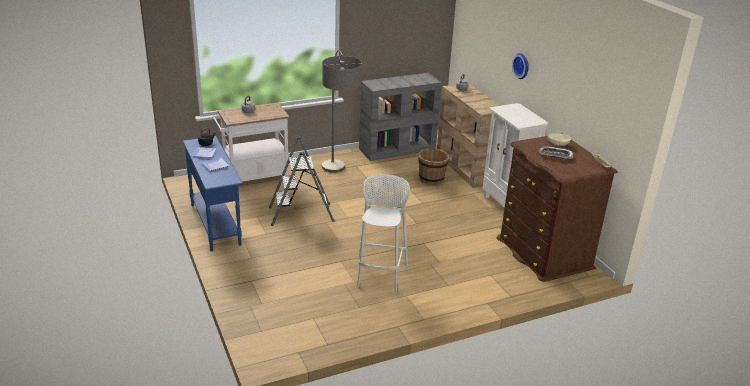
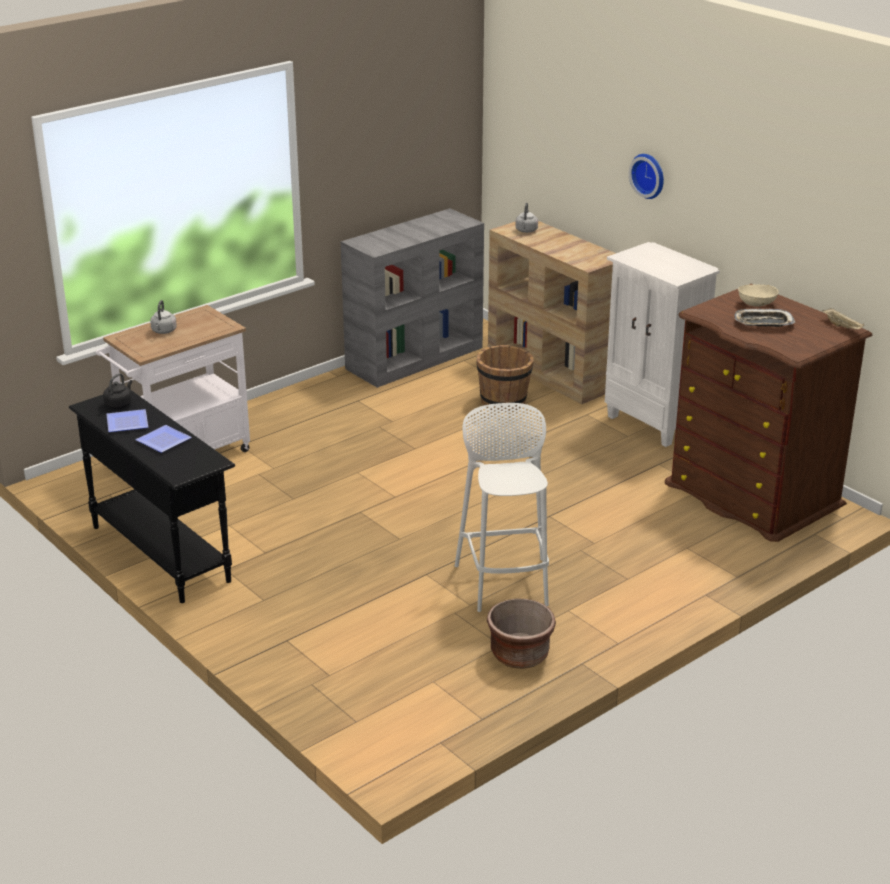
camera: 15 degrees left, 0 degrees up
(215, 224) = (160, 553): blue console table -> black console table
(302, 214) = (309, 505): grey step ladder -> none
(337, 180) = (339, 433): floor lamp -> none
(366, 314) = (519, 655): none -> brown planter

